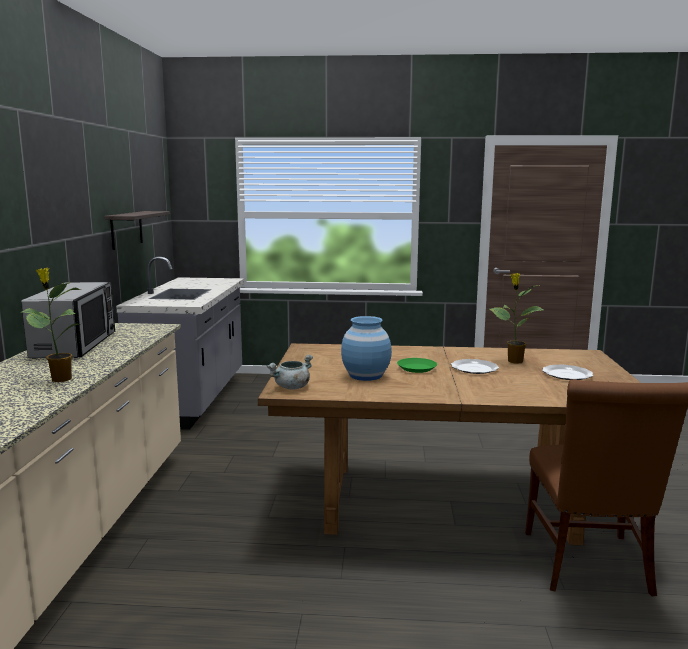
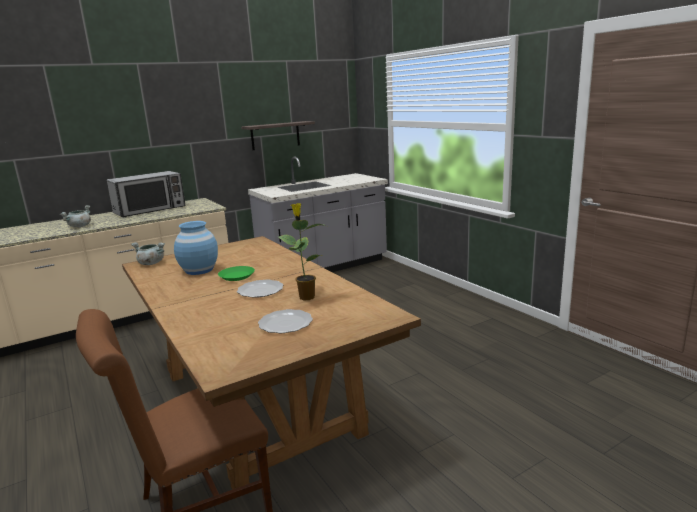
camera: 55 degrees right, 5 degrees up
(60, 379) = (79, 226): potted plant -> grey cooking pot

